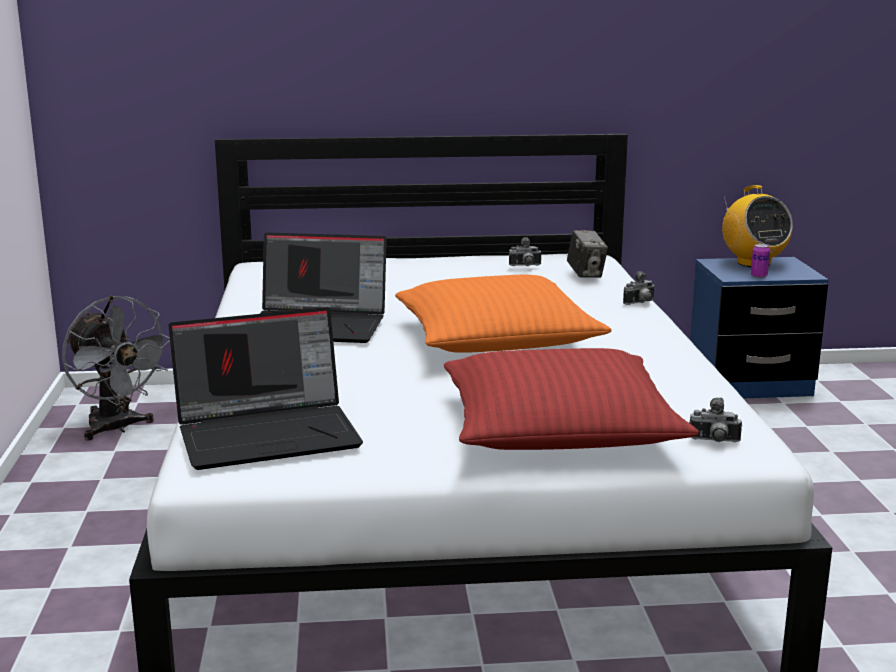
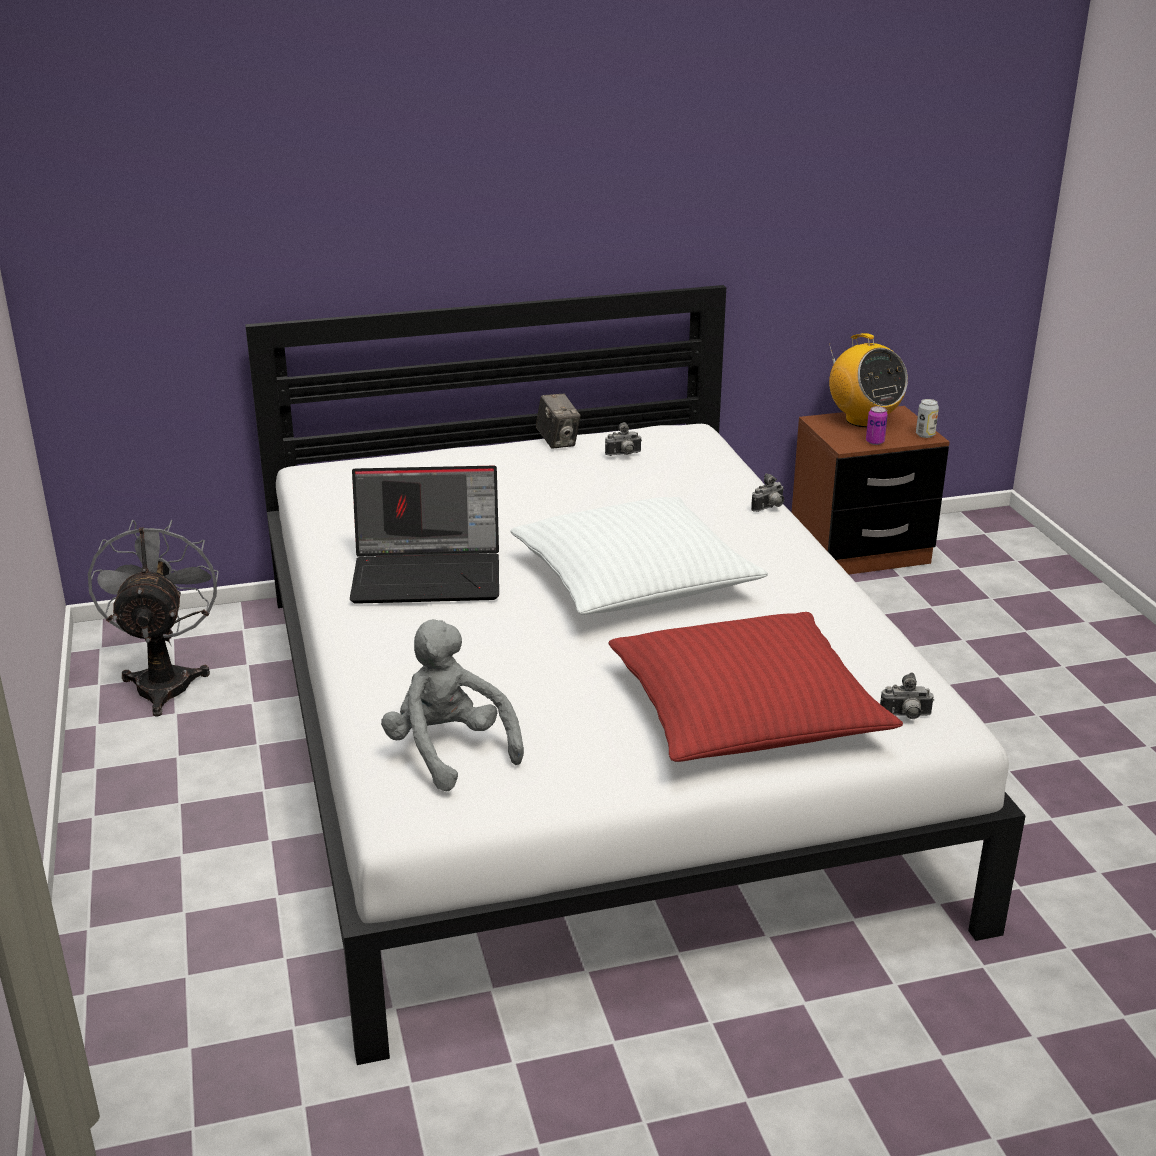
camera: 10 degrees left, 10 degrees up
(117, 428) = (165, 680): grey fan -> grey fan turned 135 degrees counterclockwise
(270, 433) = (449, 751): laptop -> grey plush toy
(496, 338) = (633, 579): orange pillow -> white pillow
(586, 274) = (696, 464): camera -> camera (558, 442)
(749, 383) = (859, 551): blue nightstand -> brown nightstand
(807, 274) = (925, 435): none -> can

